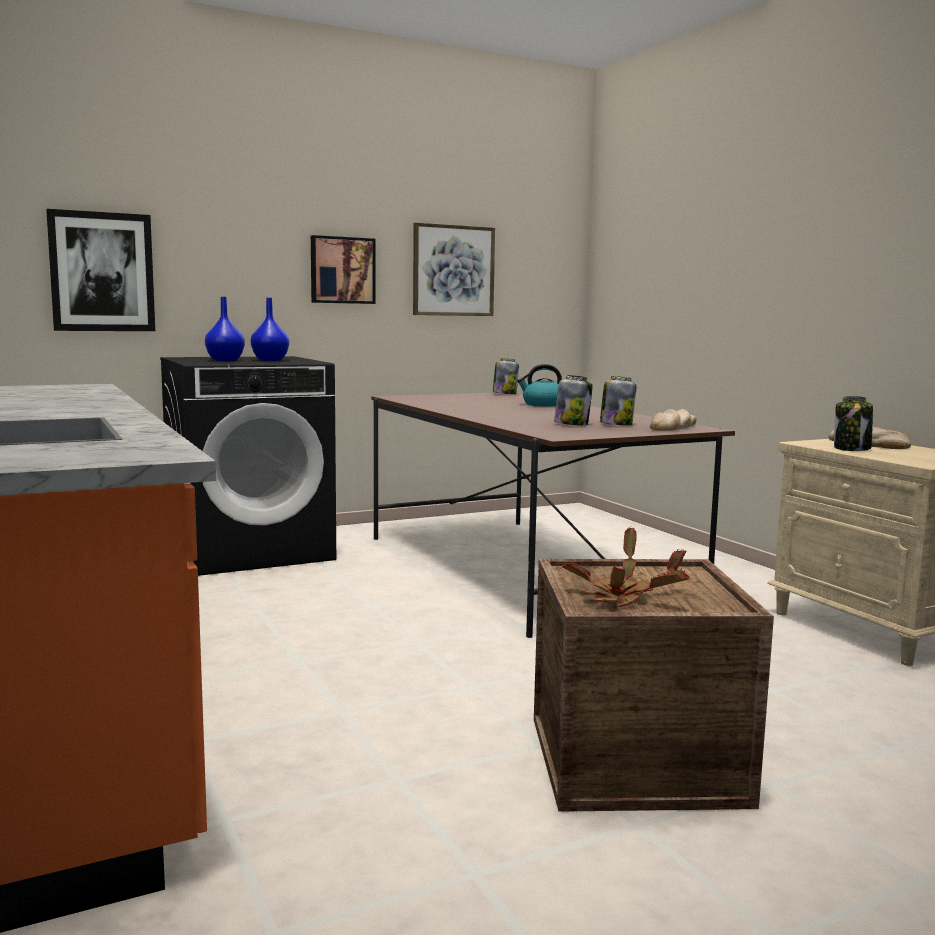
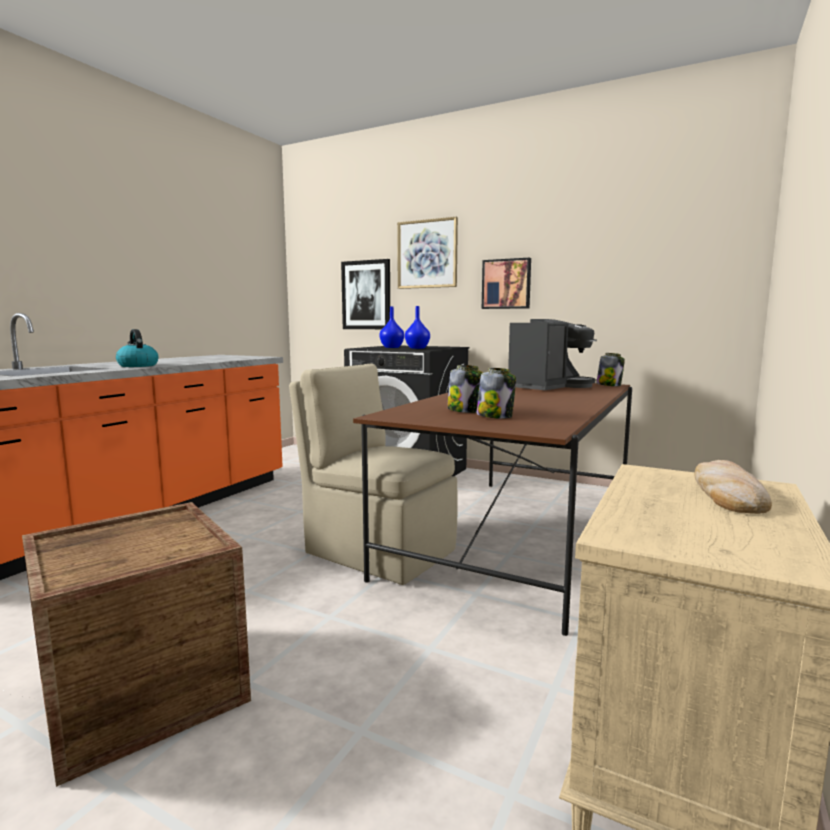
camera: 55 degrees right, 0 degrees up
(453, 270) = (603, 277): picture -> picture (427, 254)
(463, 616) = (378, 550): none -> beige chair
(472, 399) = (548, 386): none -> coffee machine
(542, 404) = (571, 395): kettle -> kettle (137, 365)
(624, 596) = (100, 543): potted plant -> none
(673, 426) = (530, 425): bread -> none
(852, 449) = (653, 491): jar -> none

